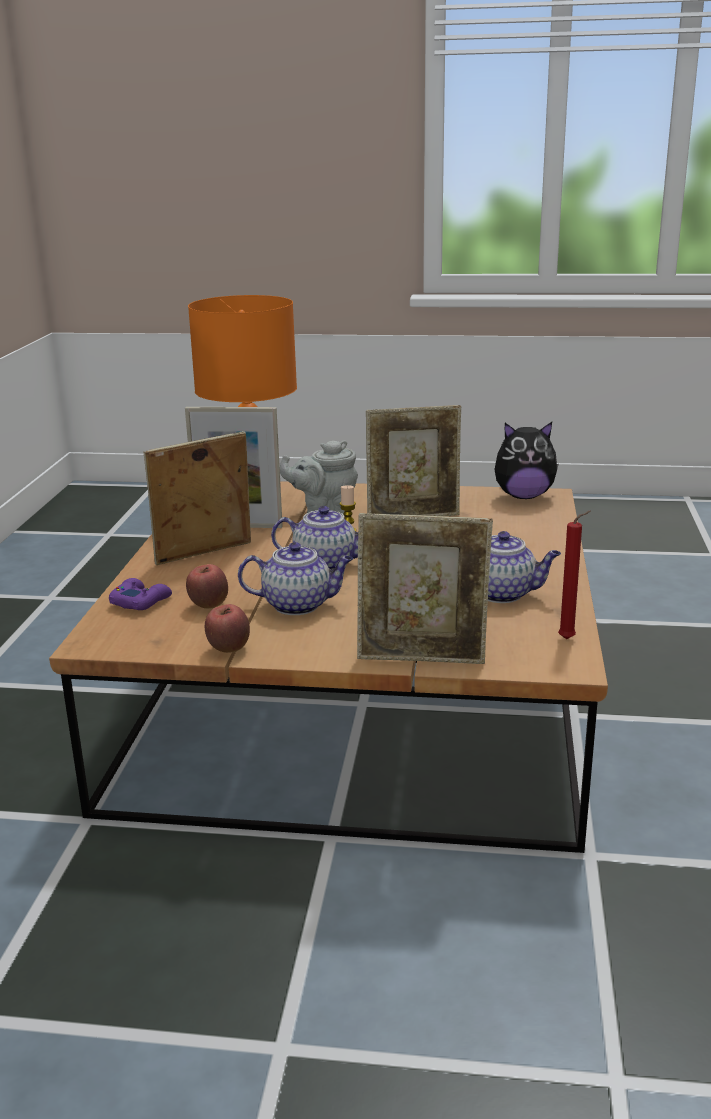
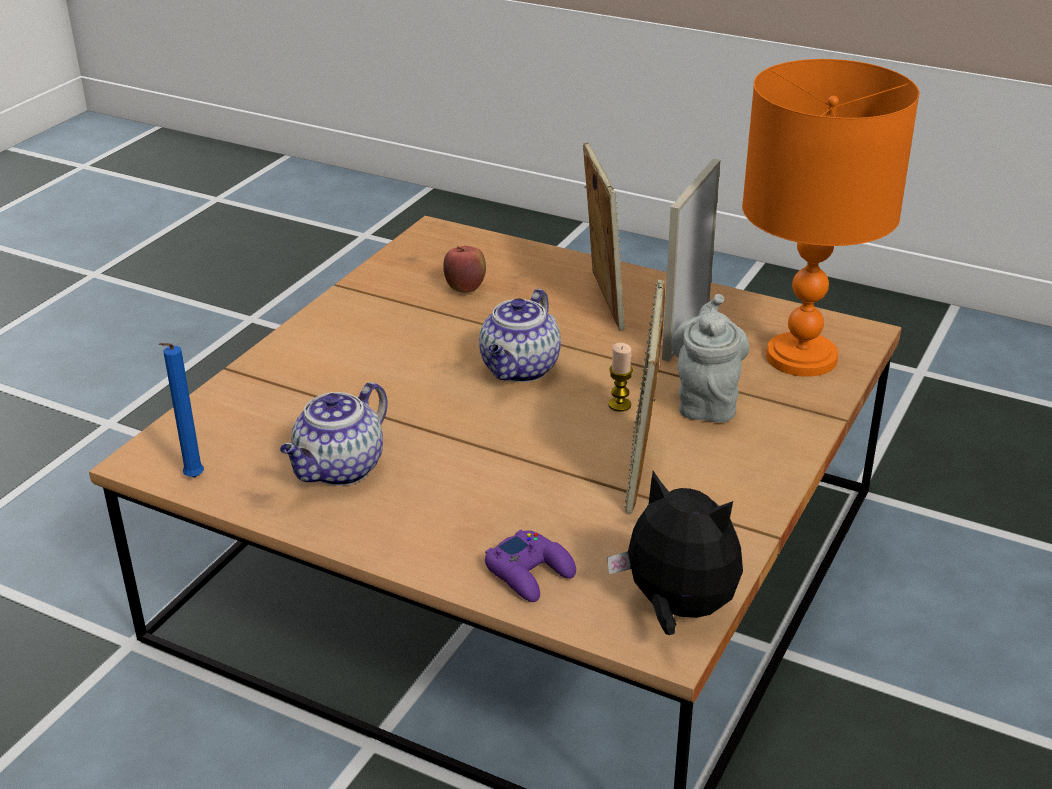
camera: 110 degrees right, 10 degrees up
(140, 601) = (505, 258): purple game controller -> purple game controller (530, 573)
(229, 649) = (363, 288): apple -> none
(298, 605) = (425, 335): teapot -> none
(422, 658) = (247, 379): picture frame -> none
(523, 496) = (677, 609): plush toy -> plush toy turned 105 degrees clockwise
(569, 639) = (192, 479): red candle -> blue candle

